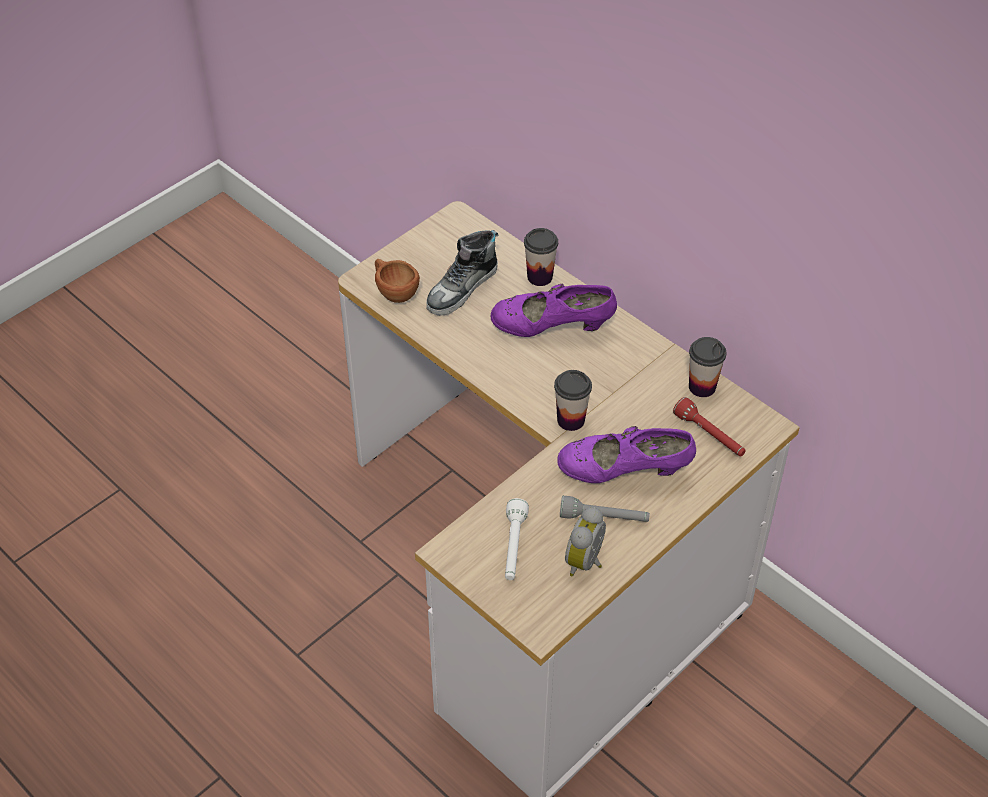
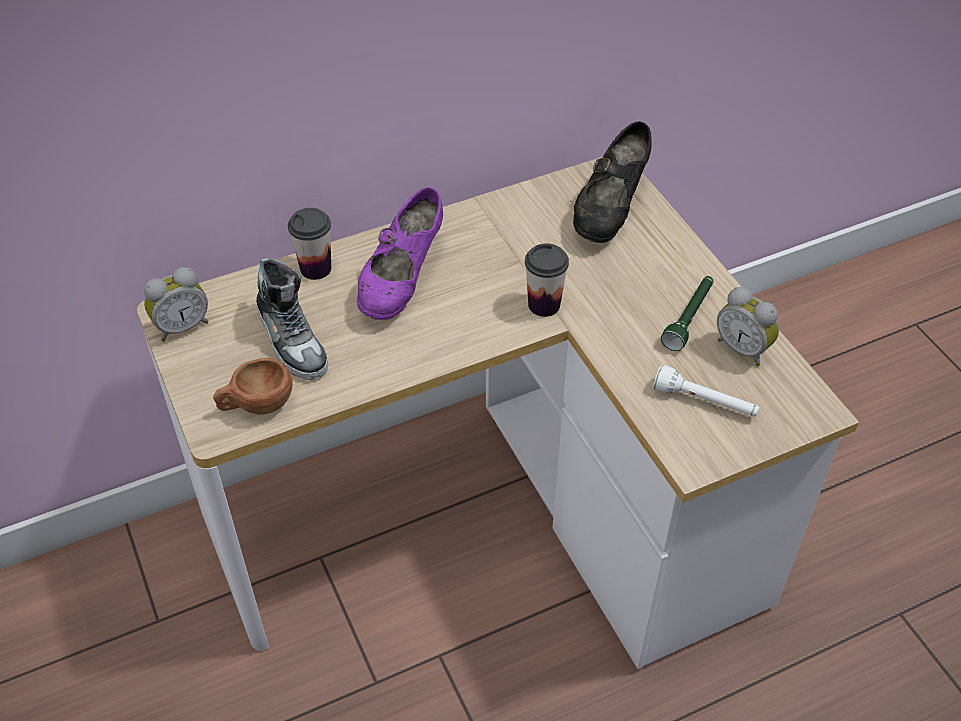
camera: 70 degrees left, 0 degrees up
(447, 229) = (181, 326): none -> alarm clock
(604, 518) = (689, 318): grey flashlight -> green flashlight
(623, 473) = (634, 286): purple shoe -> none
(702, 387) = (543, 196): cup -> none
(709, 435) = (610, 210): red flashlight -> black shoe

